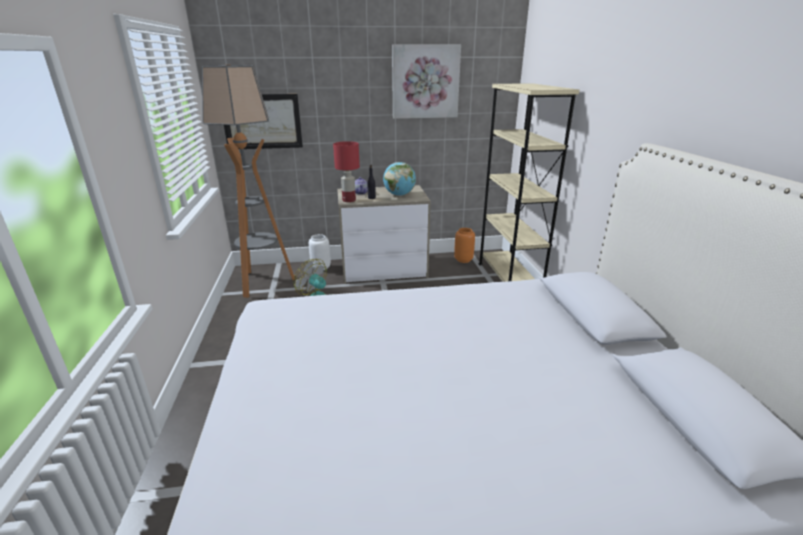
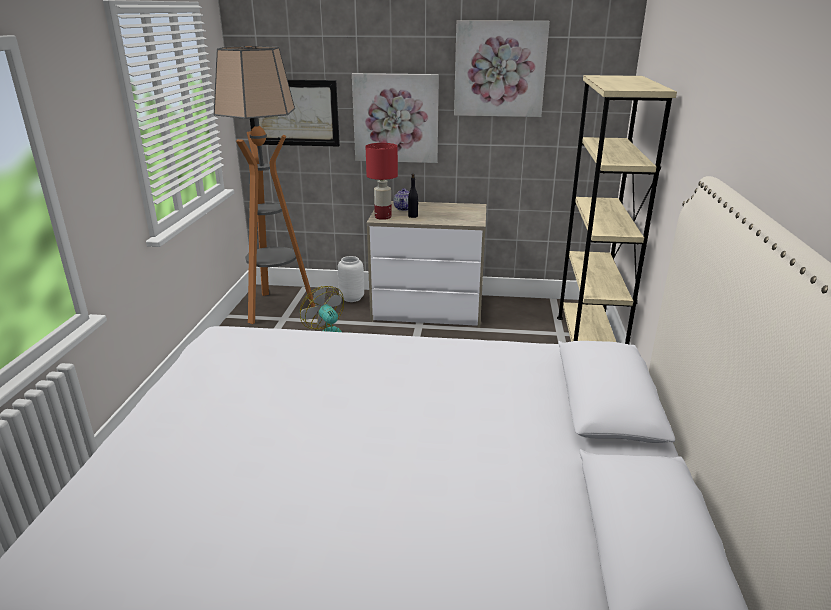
camera: 15 degrees right, 0 degrees up
(347, 122) = (396, 118): none -> picture
(399, 195) = (450, 215): globe -> none
(463, 260) = (538, 310): orange vase -> none

